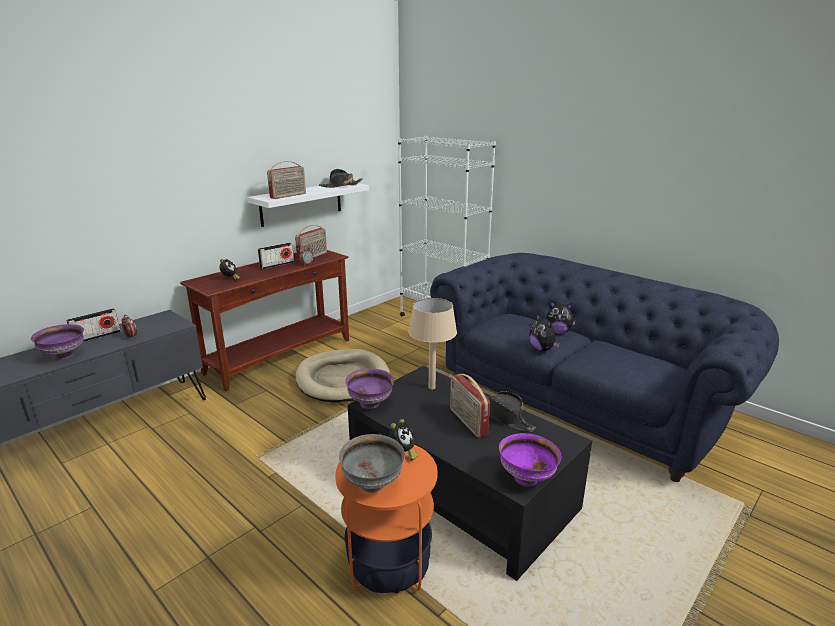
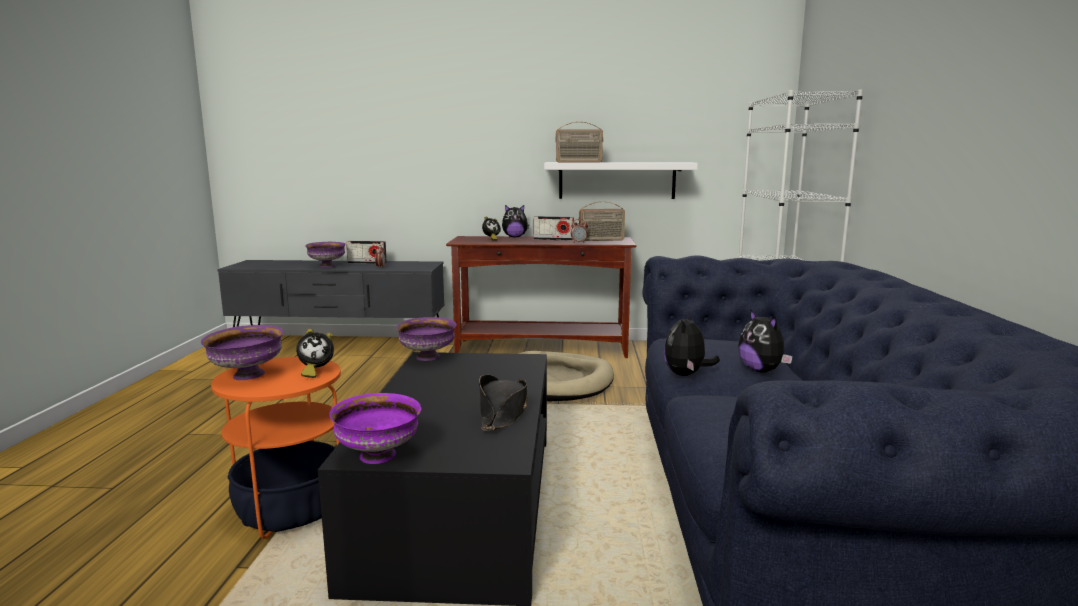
camera: 50 degrees right, 10 degrees down
(238, 270) = (515, 237): none -> plush toy
(341, 186) = (664, 162): black hat -> none
(373, 484) = (248, 376): grey bowl -> purple bowl
(432, 387) = (505, 368): beige table lamp -> none
(467, 422) = (459, 400): radio -> none

